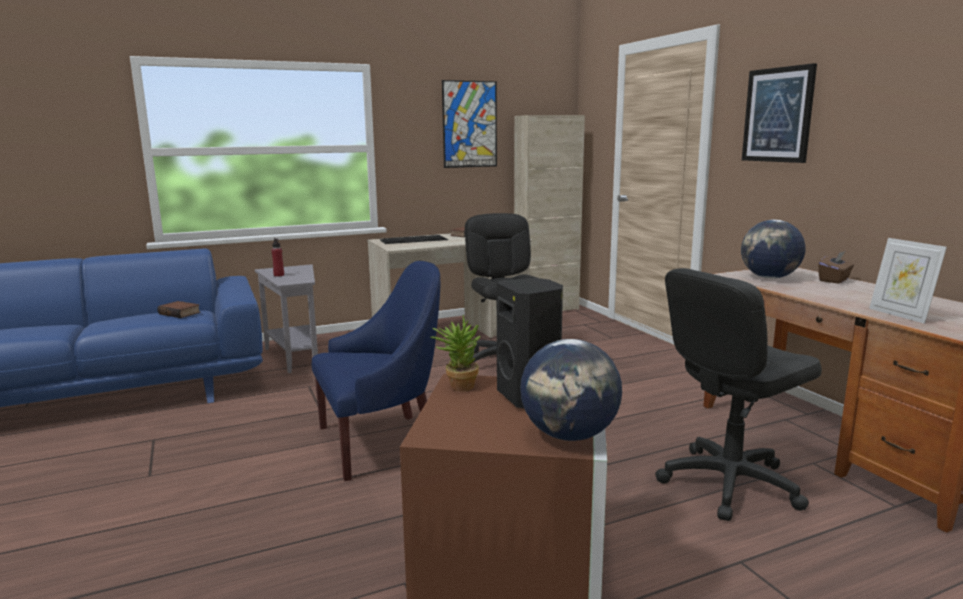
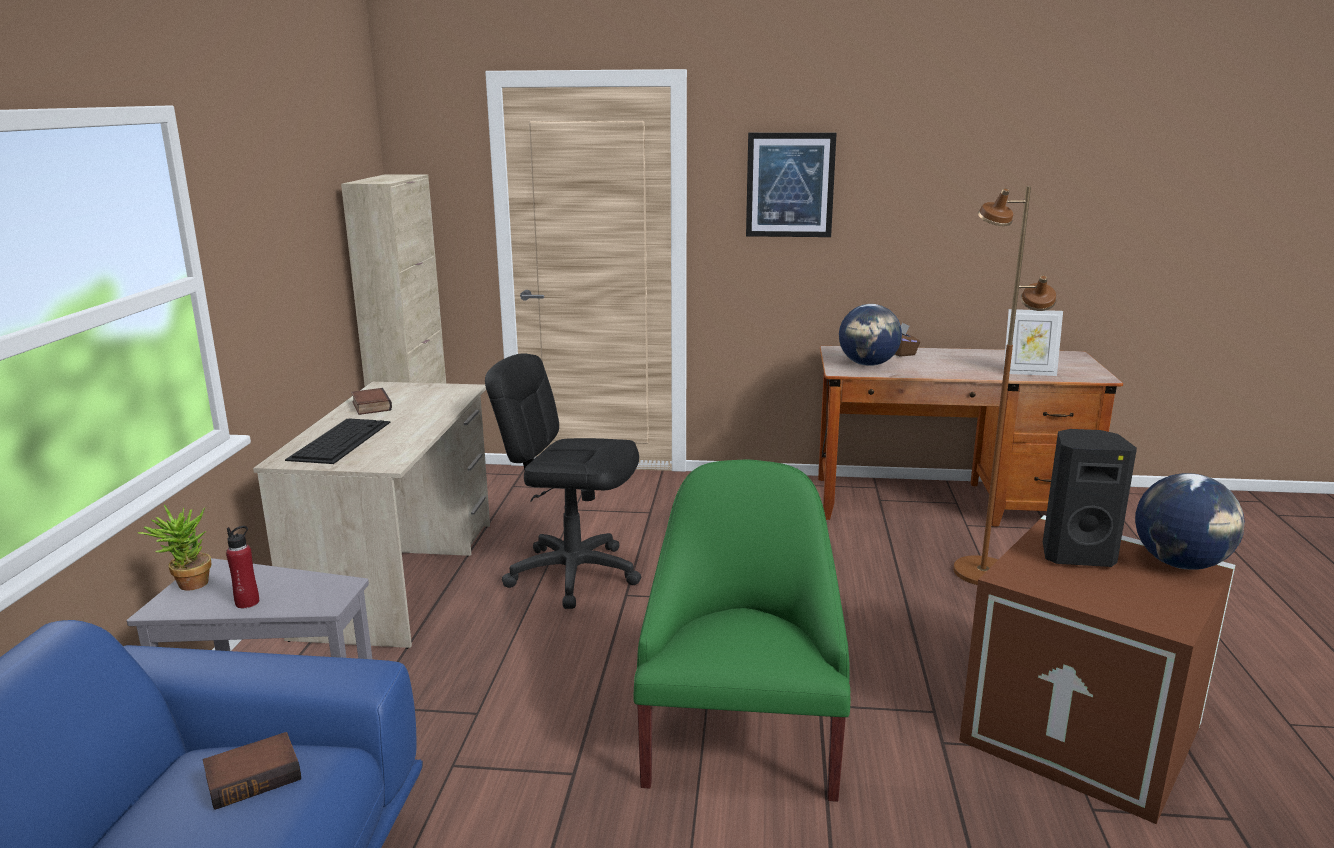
camera: 60 degrees left, 5 degrees up
(381, 442) = (741, 742): blue armchair -> green armchair
(457, 386) = (1026, 580): potted plant -> potted plant (187, 585)
(469, 124) = (298, 207): picture -> none
(728, 483) = (981, 572): black office chair -> brown floor lamp

